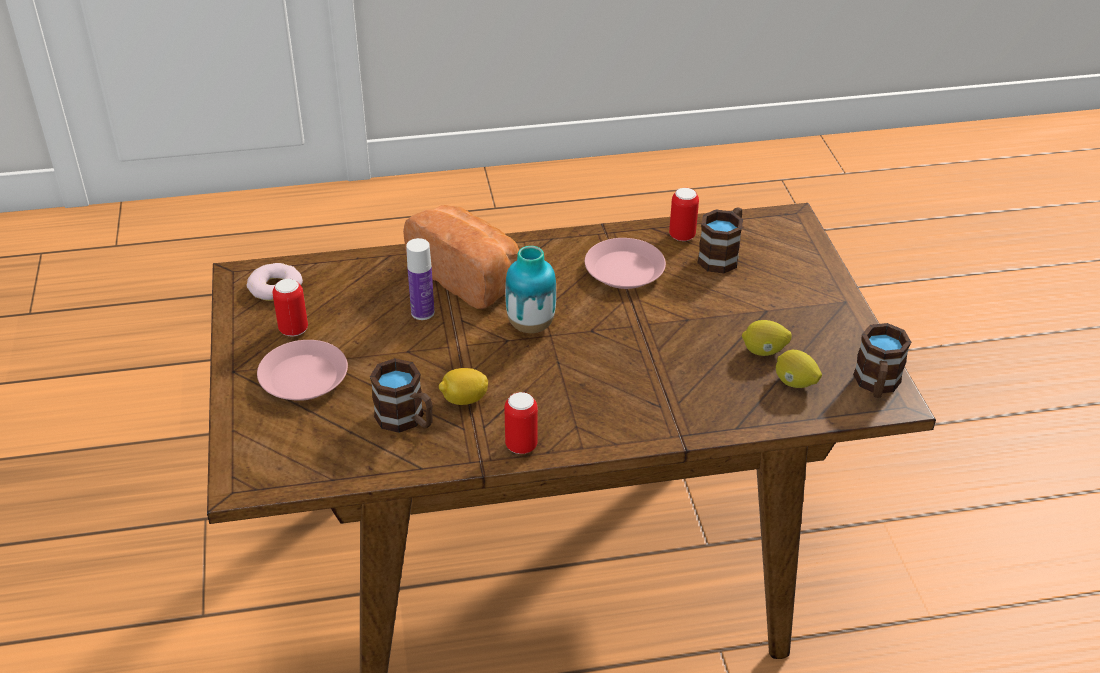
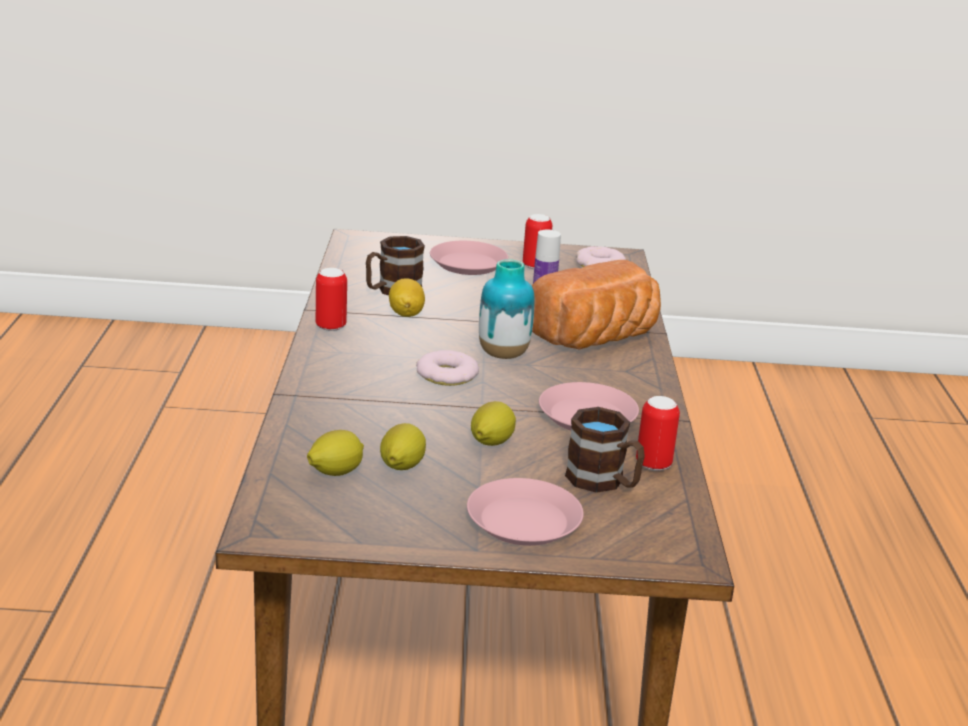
camera: 100 degrees right, 15 degrees down
(590, 352) = (447, 375): none -> donut
(698, 312) = (490, 443): none -> lemon
(798, 285) = (523, 521): none -> pink plate
(876, 385) = (299, 525): brown mug -> none

